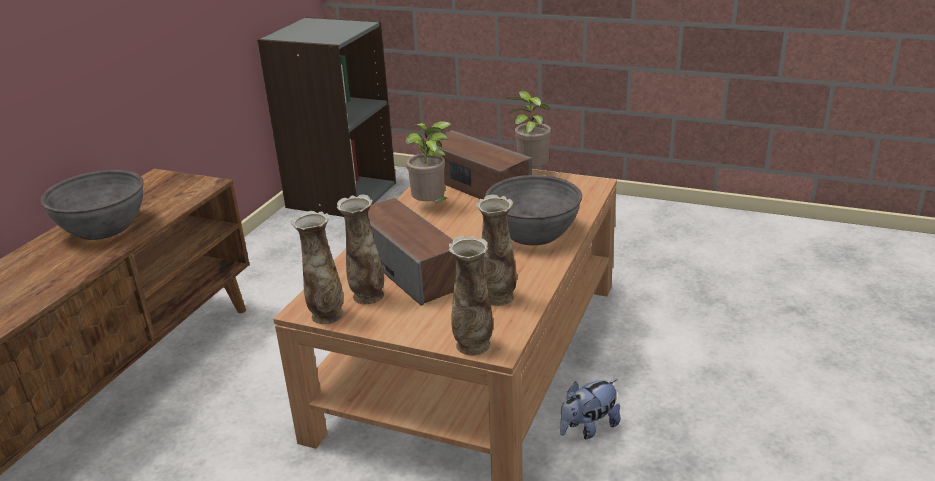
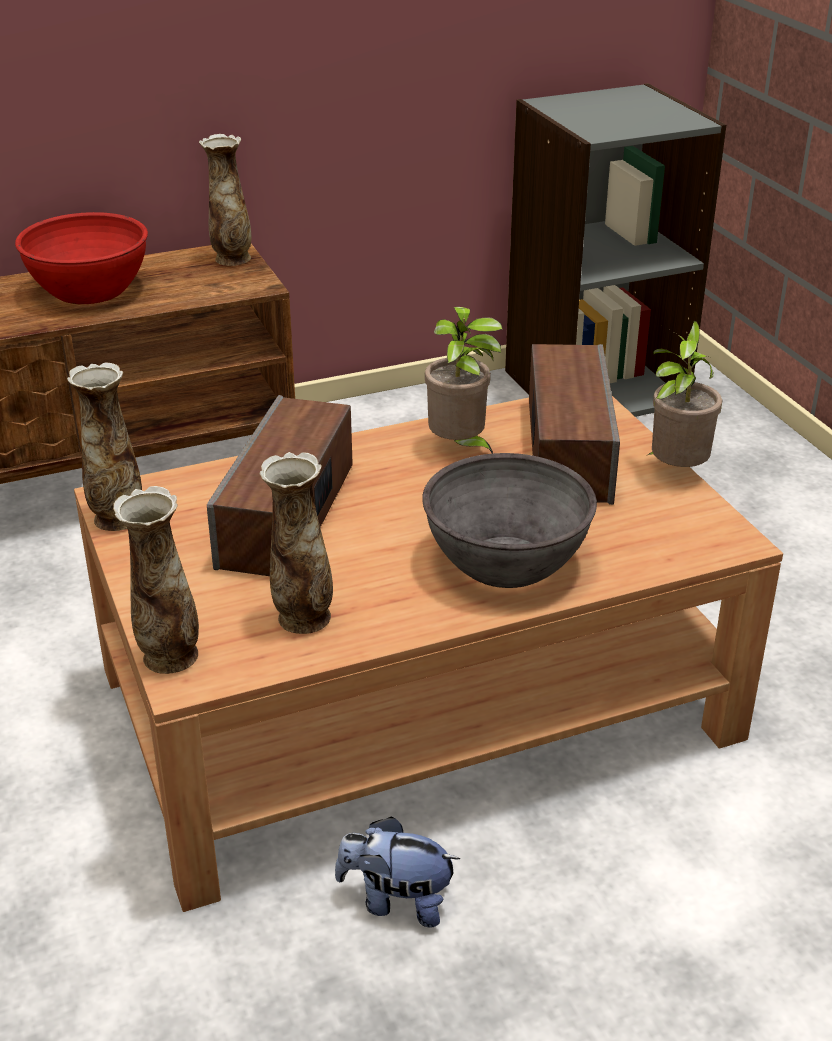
camera: 45 degrees right, 5 degrees up
(103, 228) = (89, 290): grey bowl -> red bowl
(367, 296) = (188, 521): vase -> vase (231, 259)

